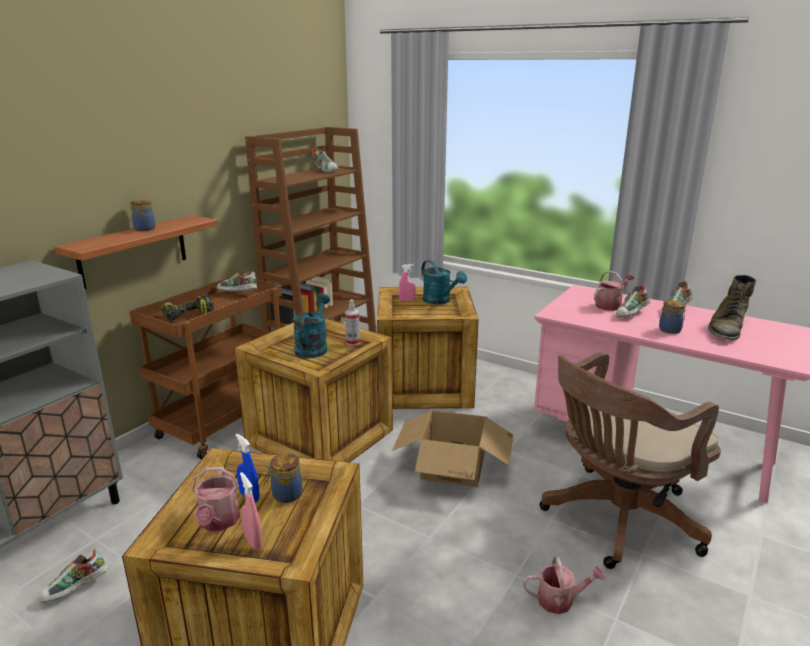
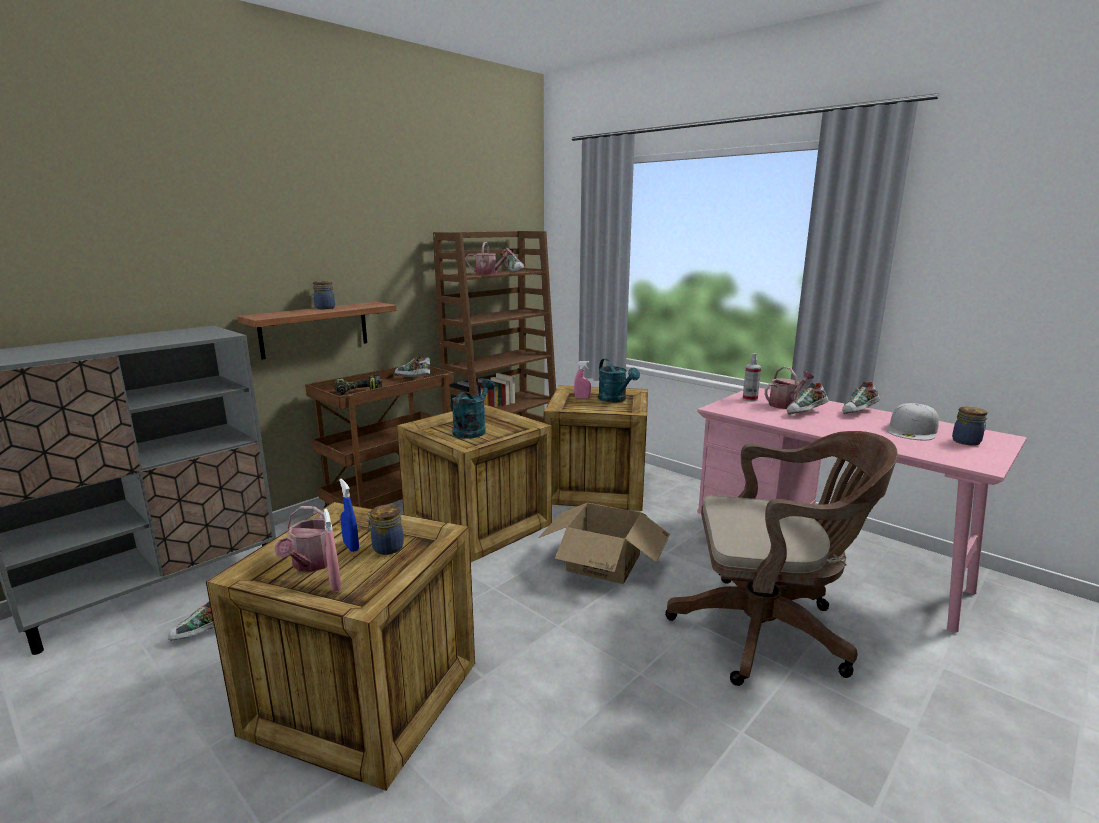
camera: 10 degrees right, 5 degrees down
(353, 342) = (512, 428): spray bottle -> spray bottle (750, 399)
(560, 600) = (682, 705): watering can -> watering can (489, 273)
(616, 520) = (768, 631): brown office chair -> brown office chair turned 150 degrees counterclockwise
(670, 330) = (845, 428): jar -> jar (967, 442)
(727, 328) = (912, 430): green boot -> white cap

